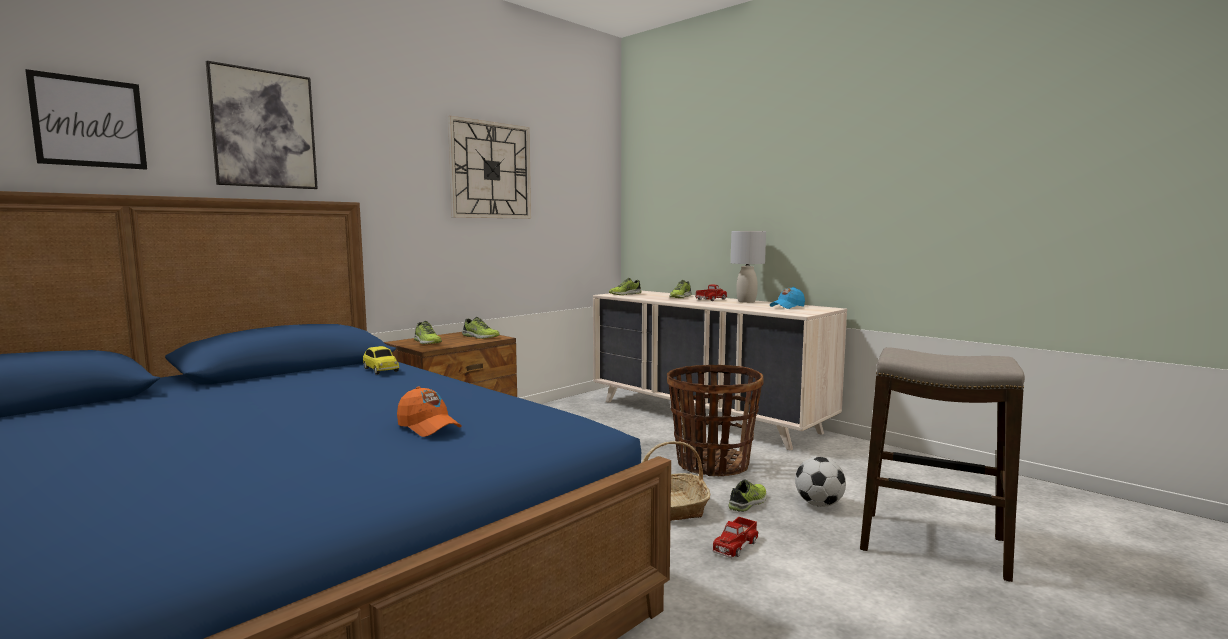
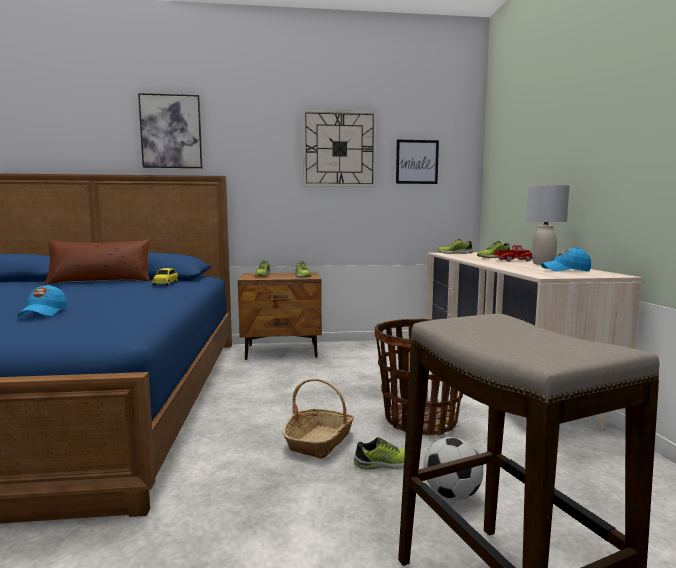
camera: 40 degrees right, 0 degrees up
(89, 122) = (82, 136): picture -> picture (417, 162)
(256, 381) = (101, 281): none -> brown pillow
(428, 427) = (44, 313): orange cap -> blue cap
(735, 545) = (297, 494): toy truck -> none

